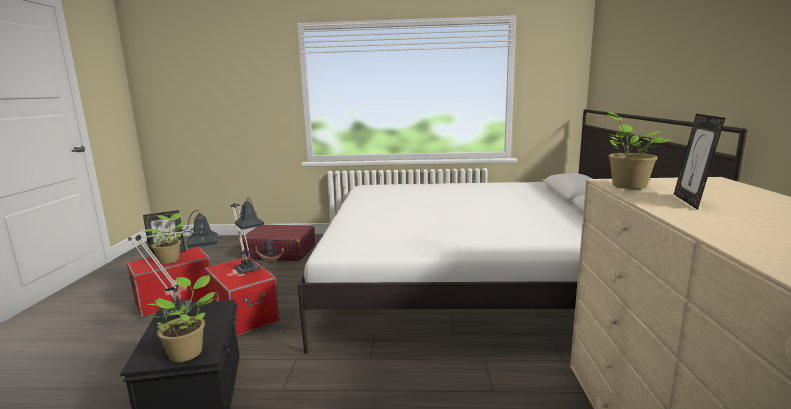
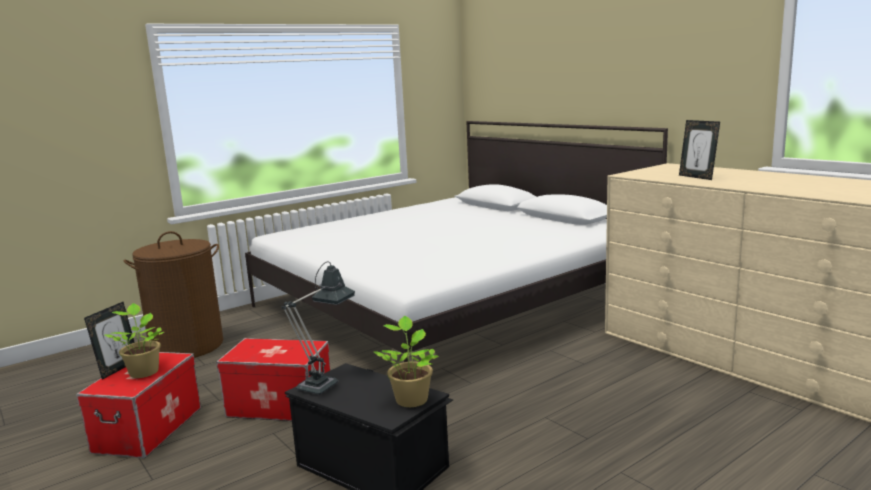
camera: 40 degrees left, 0 degrees up
(249, 271) = (285, 346): table lamp -> none
(280, 252) = (187, 346): red suitcase -> brown laundry basket
(626, 185) = (642, 175): potted plant -> none

